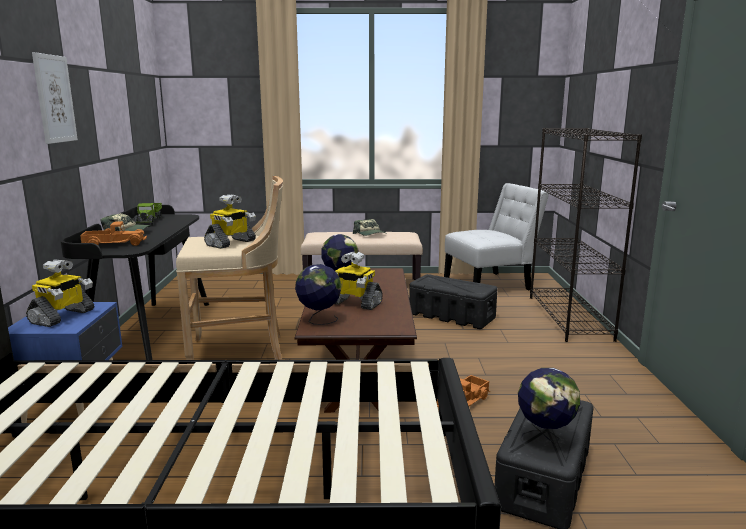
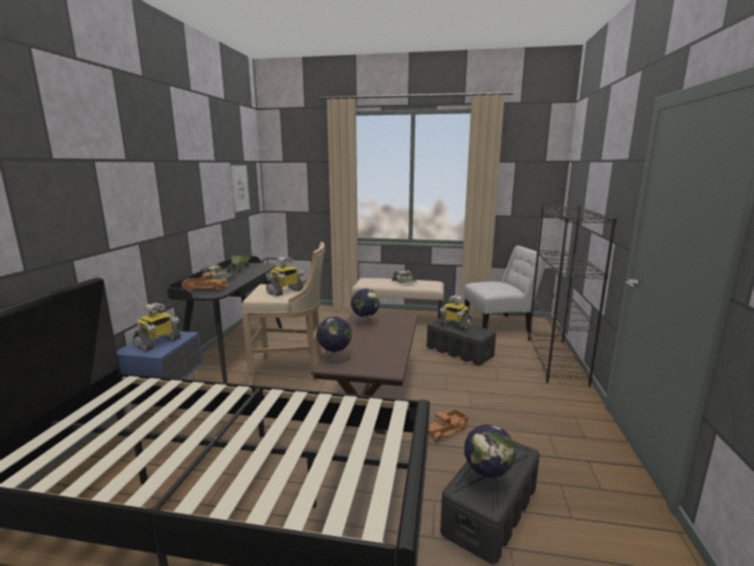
camera: 10 degrees right, 0 degrees up
(55, 99) = (168, 186): picture -> picture (239, 188)
(354, 303) = (367, 345): toy robot -> toy robot (454, 325)

